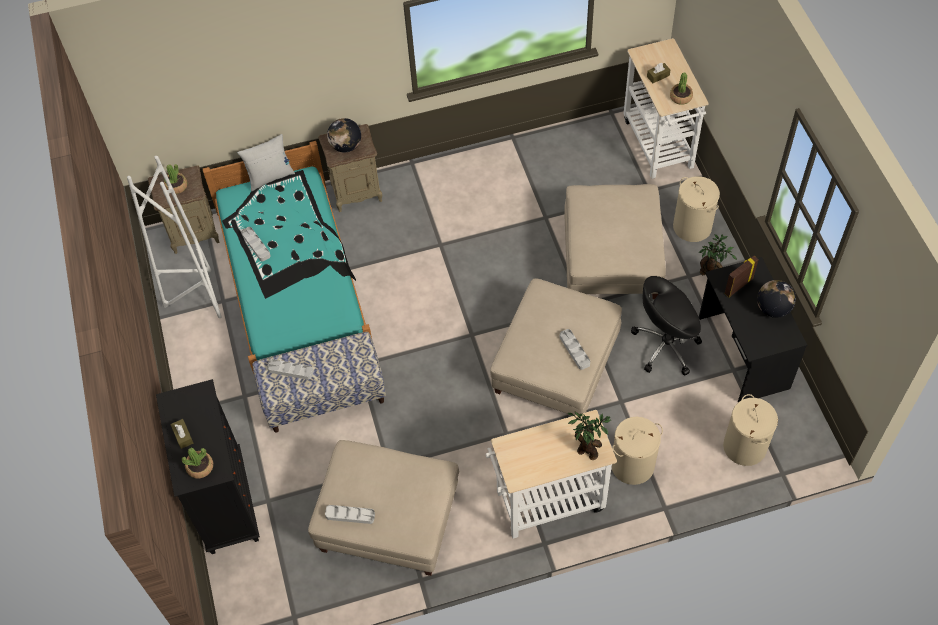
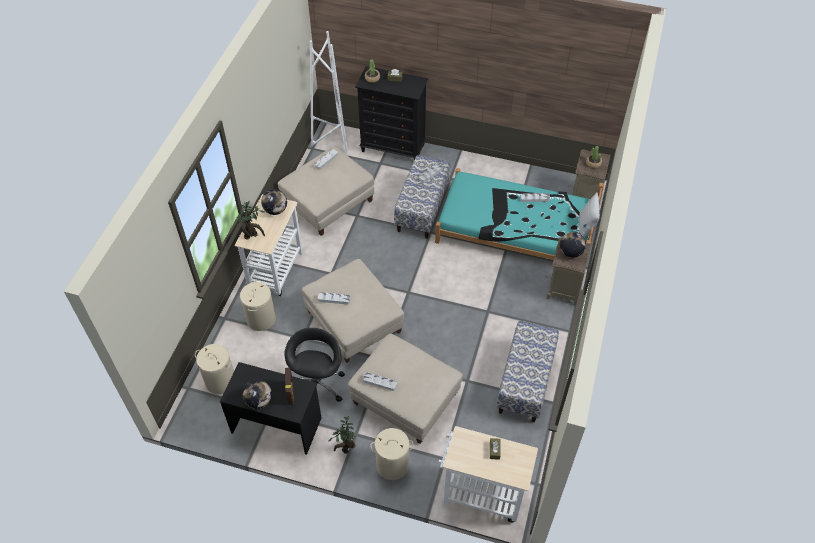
camera: 120 degrees right, 5 degrees down
(198, 298) = (533, 184): white clothes rack -> white clothes rack (333, 142)
(507, 169) = (525, 382): none -> bench
(524, 454) = (275, 210): none -> globe
(641, 243) = (379, 382): none -> grey tray
(681, 97) = (462, 451): potted plant -> none

